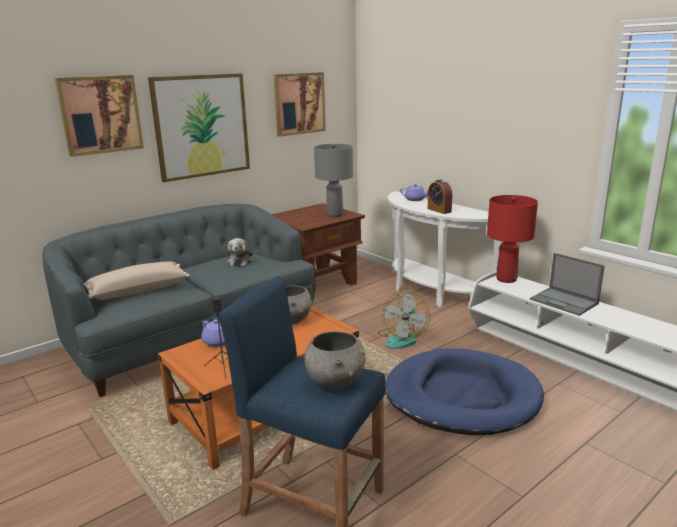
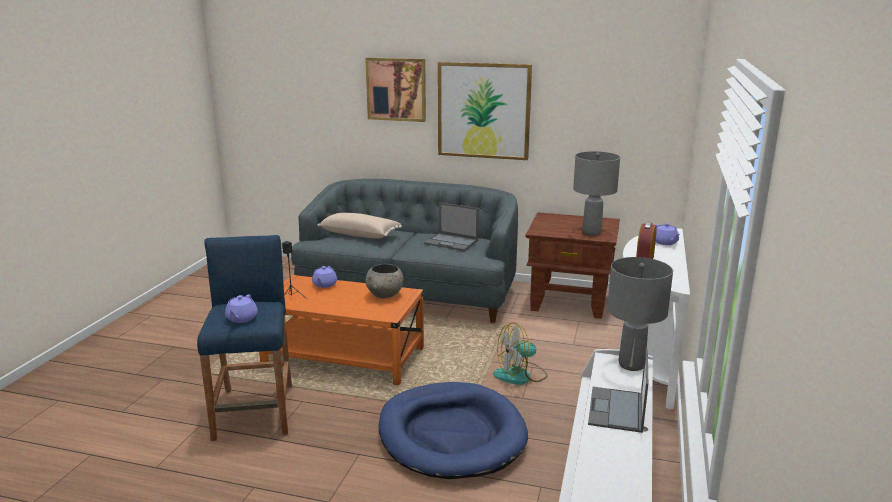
camera: 55 degrees right, 0 degrees up
(240, 261) = (452, 242): plush toy -> laptop
(299, 103) = (603, 102): picture -> none
(335, 382) = (241, 319): grey bowl -> purple teapot
(506, 279) = (631, 364): red table lamp -> grey table lamp

